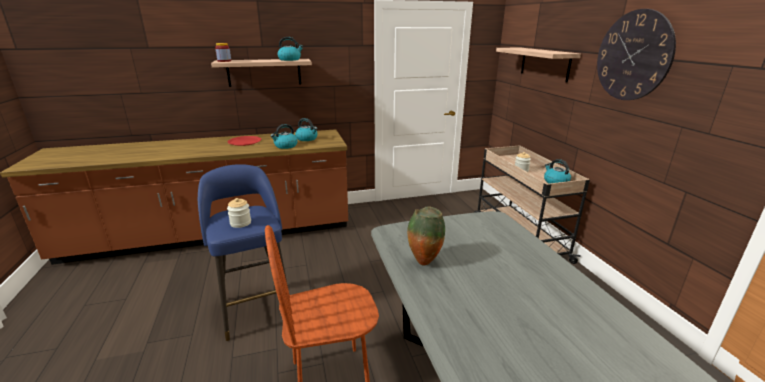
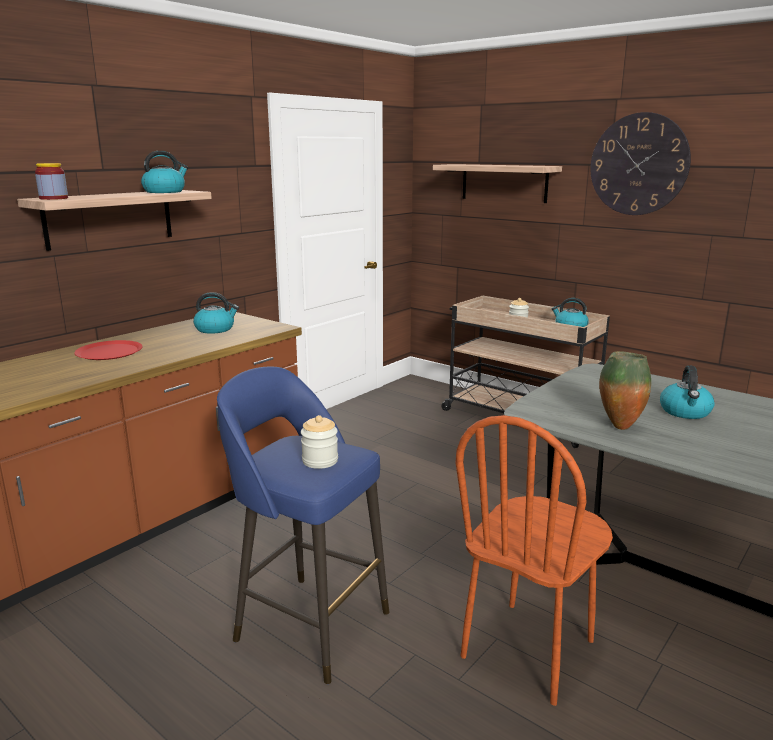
camera: 35 degrees left, 5 degrees down
(285, 146) = (204, 344): kettle -> kettle (685, 412)

